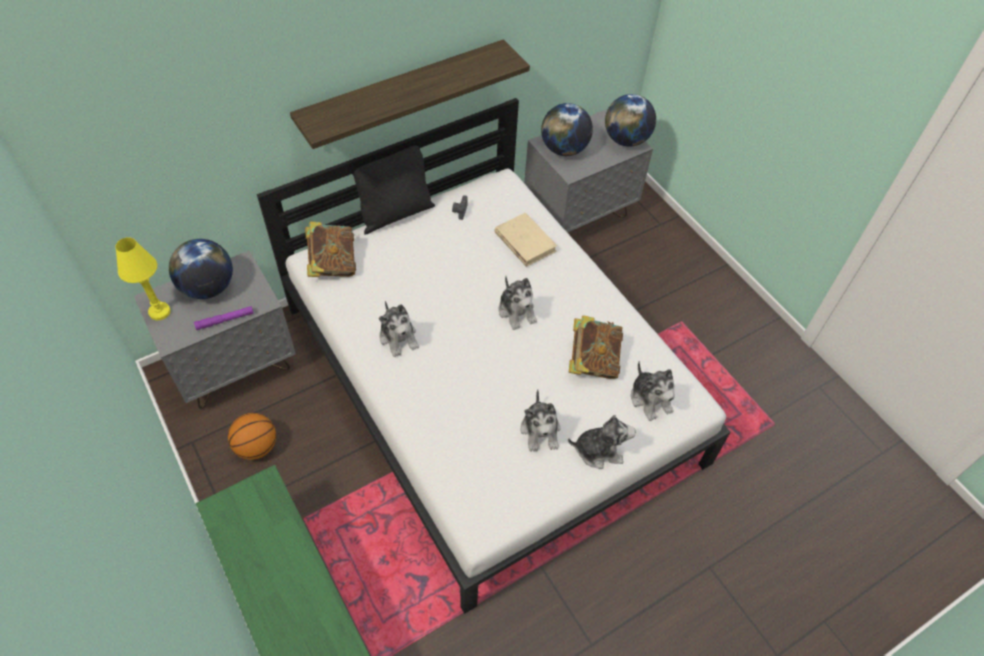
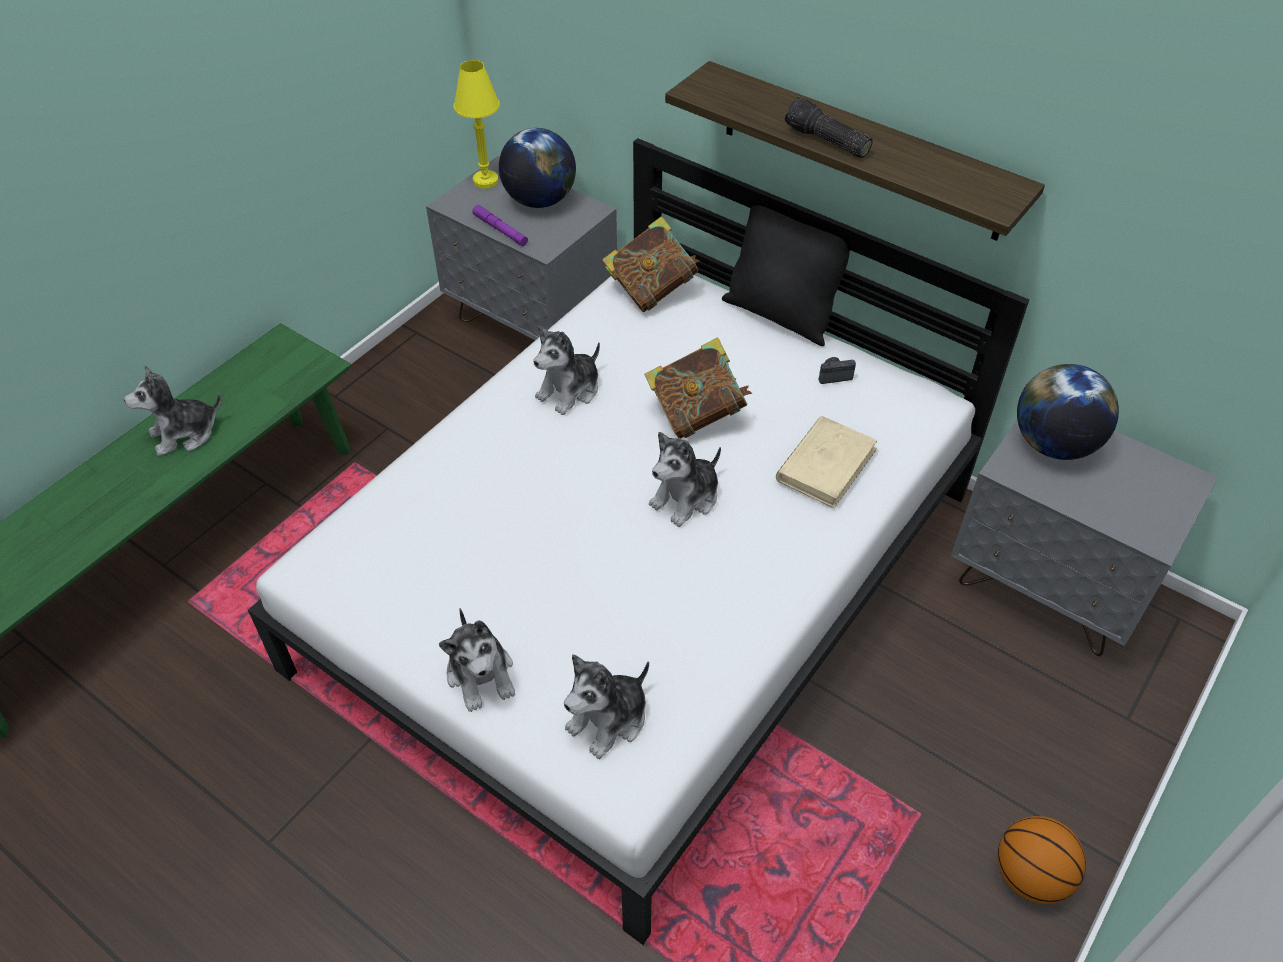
camera: 70 degrees right, 5 degrees down
(257, 447) = (433, 386): basketball -> basketball (1030, 876)
(413, 97) = (825, 141): none -> flashlight
(540, 430) = (487, 591): plush toy -> plush toy (184, 434)
(592, 361) = (644, 620): book -> book (697, 414)
(626, 140) = (1155, 520): globe -> none

